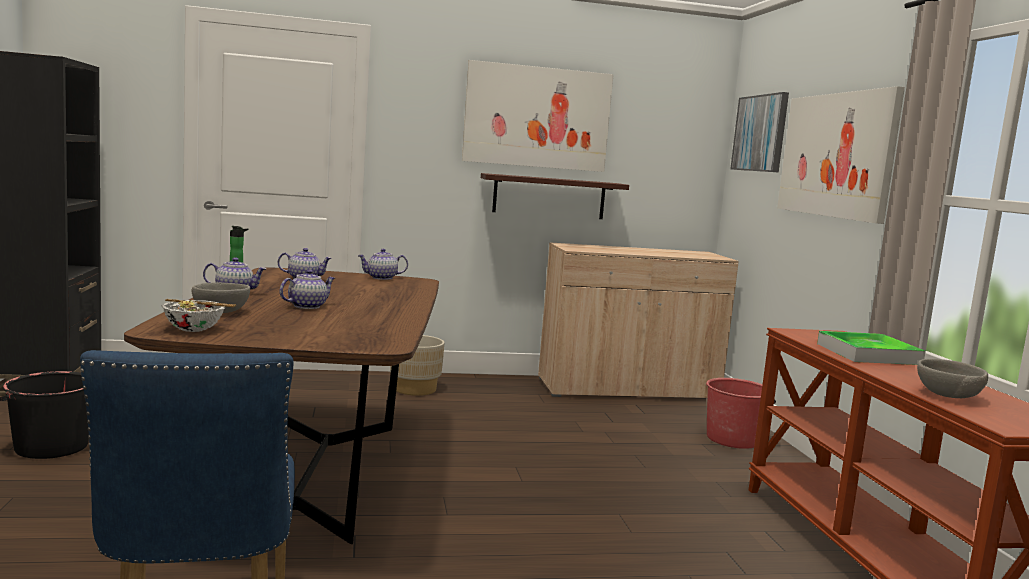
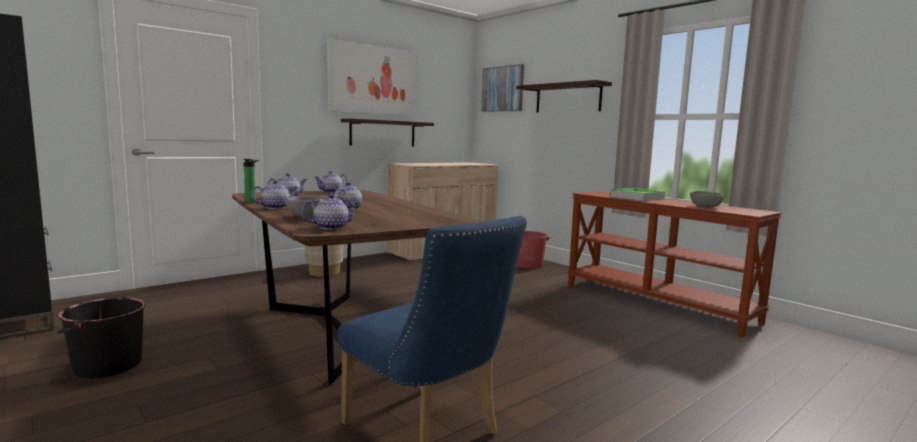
camera: 30 degrees left, 0 degrees up
(194, 329) = (331, 227): bowl -> teapot
(836, 155) = (568, 98): picture -> shelf

